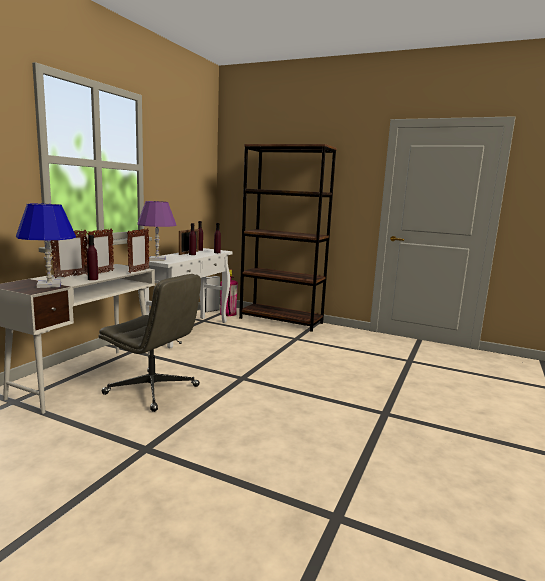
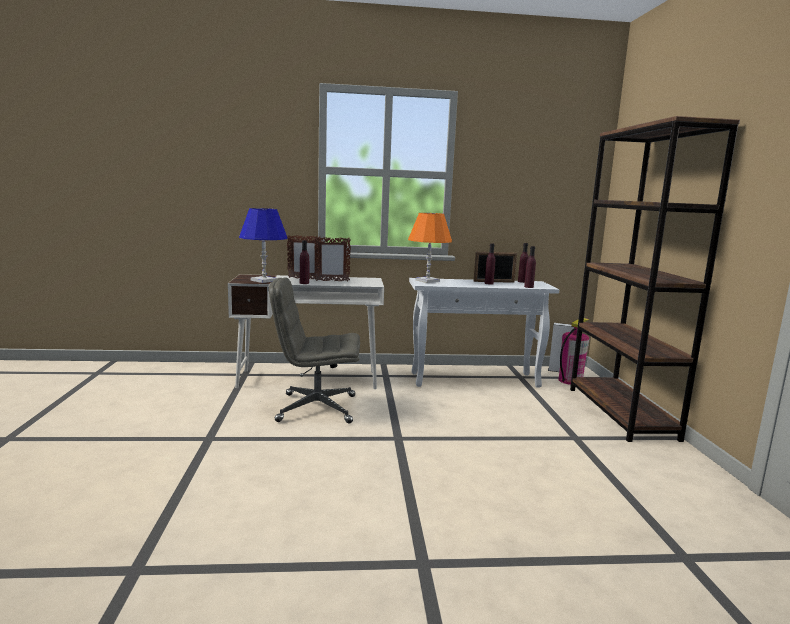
camera: 60 degrees right, 0 degrees up
(138, 271) = (363, 285): picture frame -> none
(153, 390) = (316, 408): grey office chair -> grey office chair turned 90 degrees clockwise
(157, 259) = (427, 280): purple table lamp -> orange table lamp

